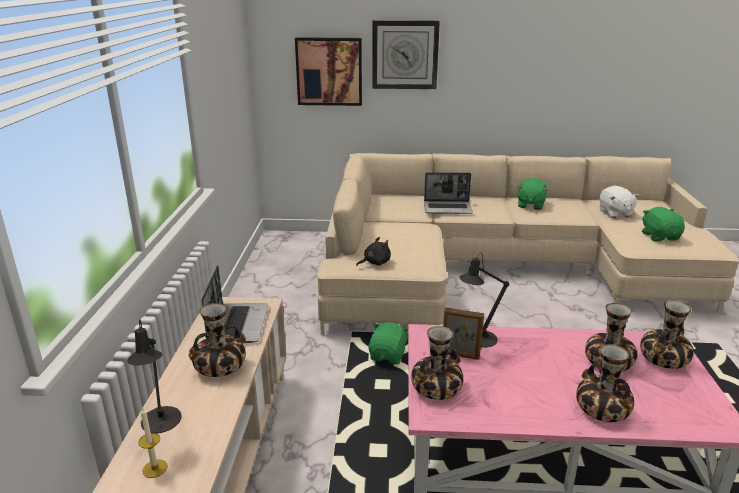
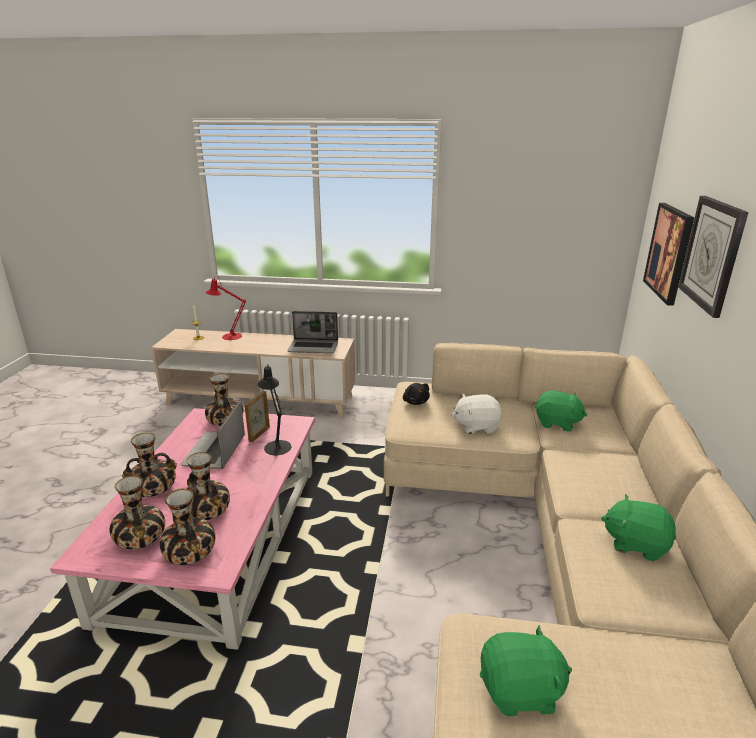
camera: 95 degrees right, 0 degrees up
(161, 423) = (229, 336): black table lamp -> red table lamp
(219, 367) = (268, 345): vase -> vase (140, 536)
(388, 356) = (362, 465): green plush toy -> green plush toy (557, 423)
(448, 208) = (582, 458): laptop -> laptop (215, 452)
(615, 213) = (641, 661): white plush toy -> white plush toy (476, 426)

